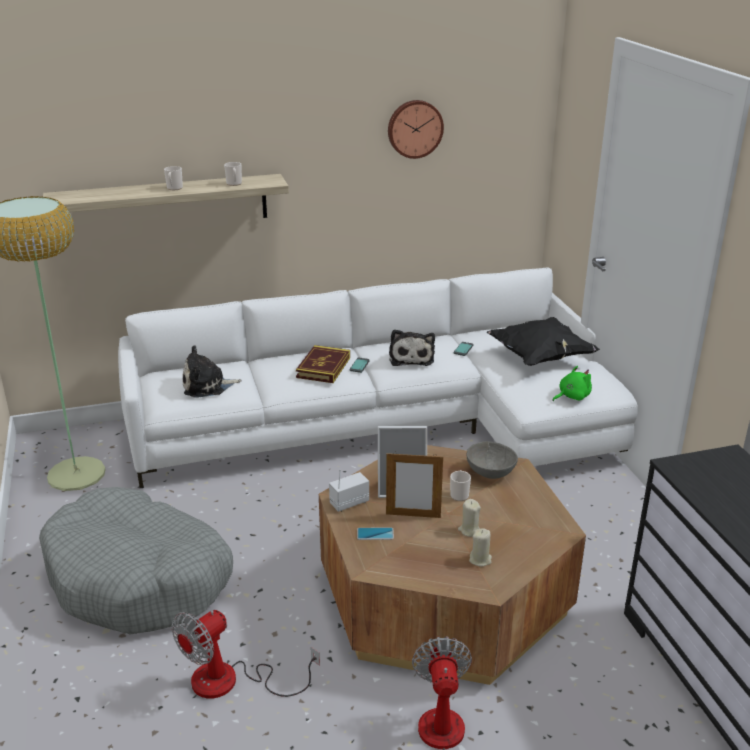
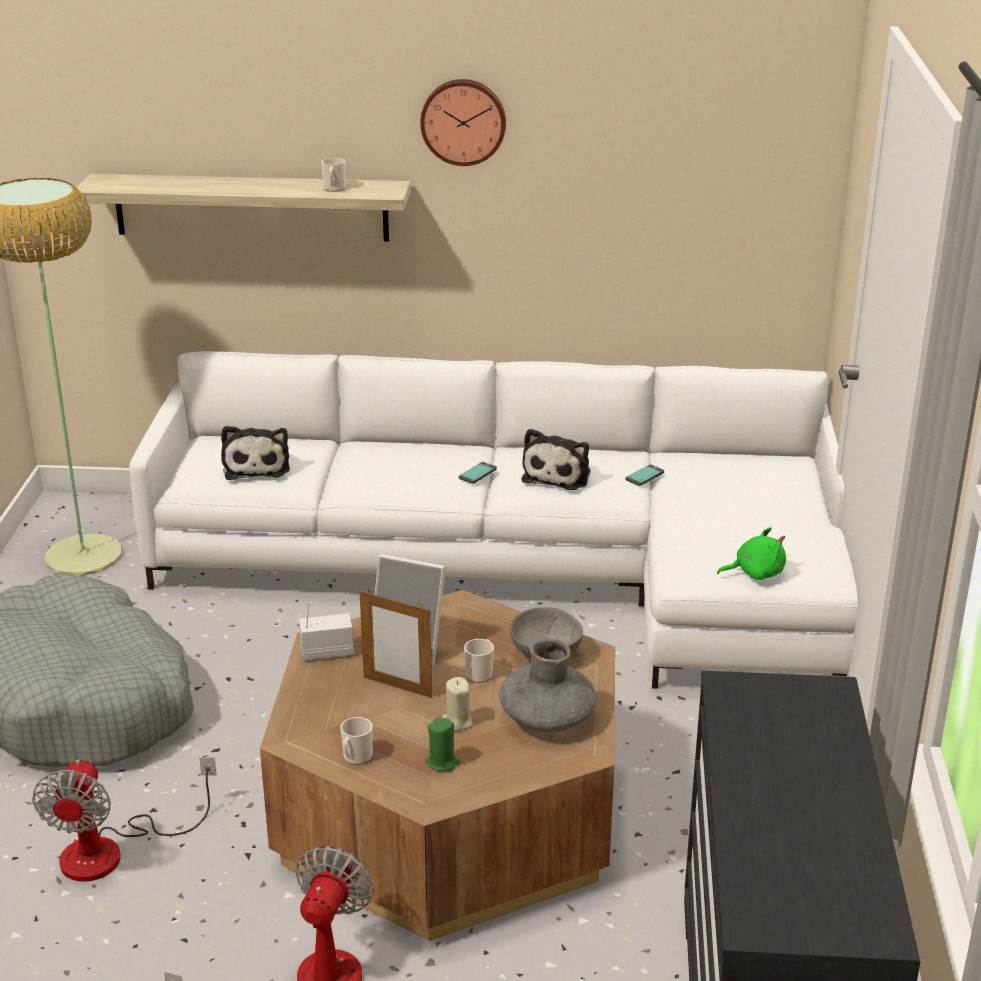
camera: 20 degrees right, 0 degrees up
(174, 188) = (251, 186): mug -> mug (356, 758)
(207, 386) = (257, 466): plush toy -> plush toy turned 105 degrees counterclockwise
(231, 682) = (112, 851): fan -> fan turned 60 degrees counterclockwise
(323, 367) = (425, 468): book -> none
(375, 534) = (330, 699): phone -> none
(414, 128) = (615, 134): wall clock -> wall clock (463, 121)
(480, 560) = (442, 762): beige candle -> green candle
(523, 514) = (547, 718): none -> grey vase
(540, 357) = (750, 507): black pillow -> none

